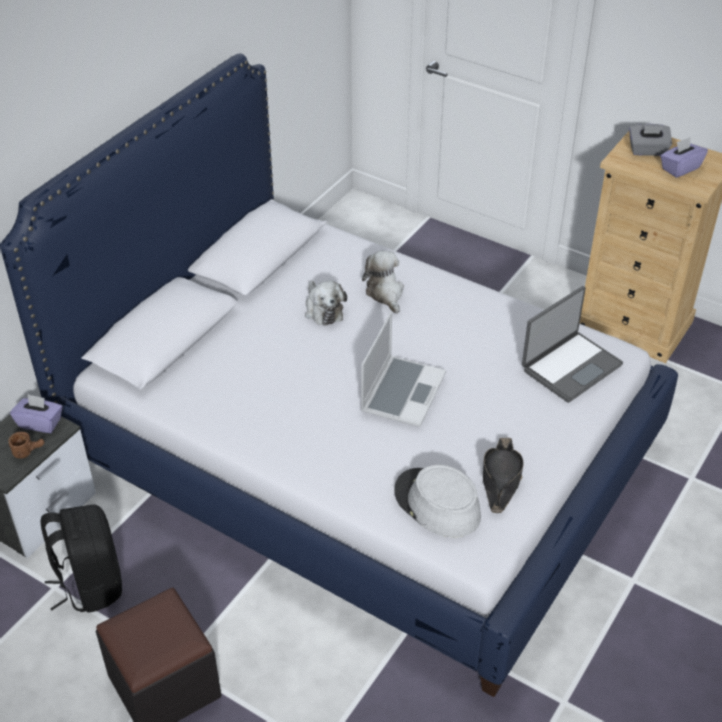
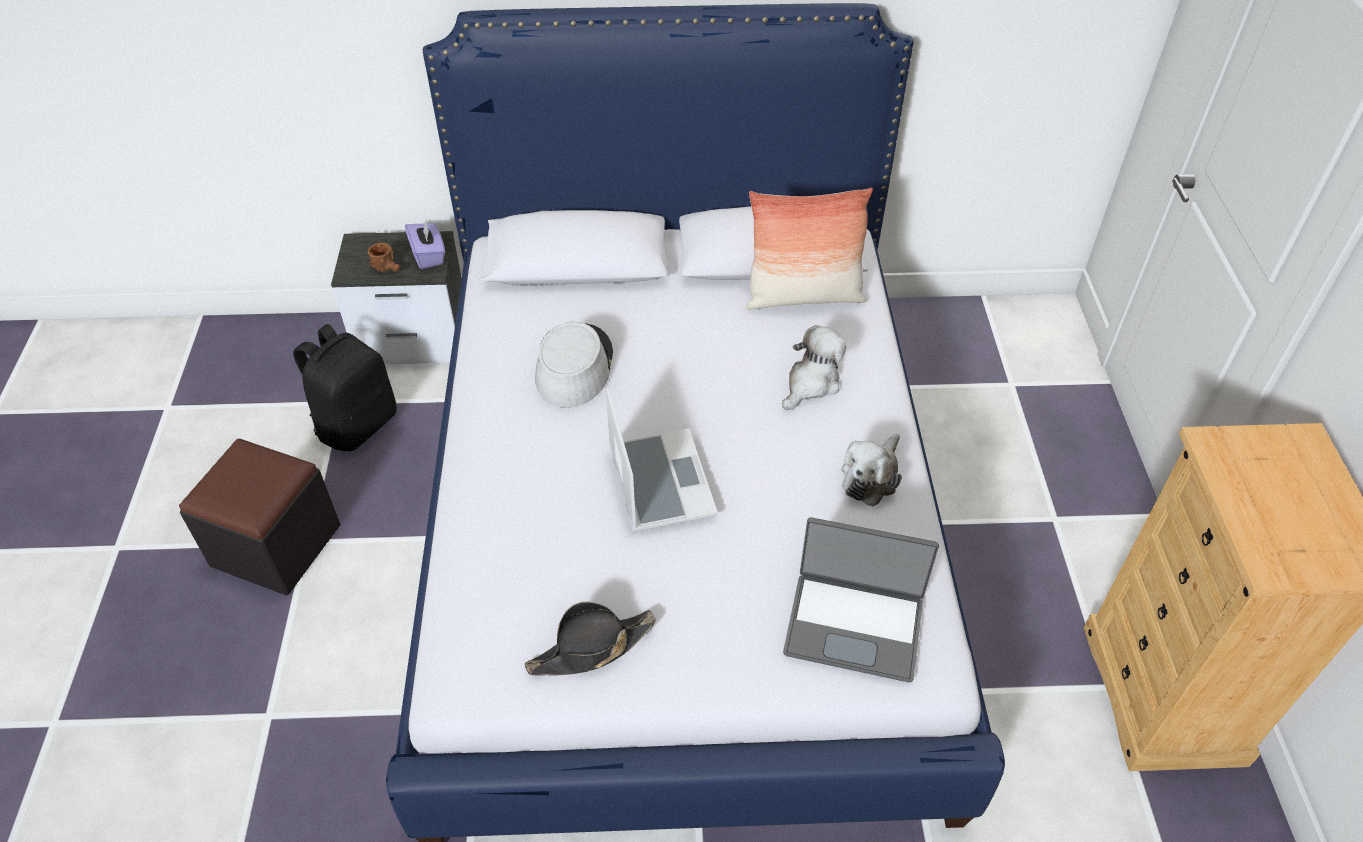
camera: 55 degrees right, 5 degrees up
(312, 260) = (803, 296): none -> pillow
(323, 309) = (732, 347): plush toy -> plush toy (871, 477)
(402, 392) = (659, 481): laptop -> laptop turned 90 degrees counterclockwise
(437, 504) = (502, 604): grey hat -> grey hat (574, 367)
(647, 151) = (1279, 466): grey tissue box -> none
(680, 168) = (1286, 523): purple tissue box -> none

